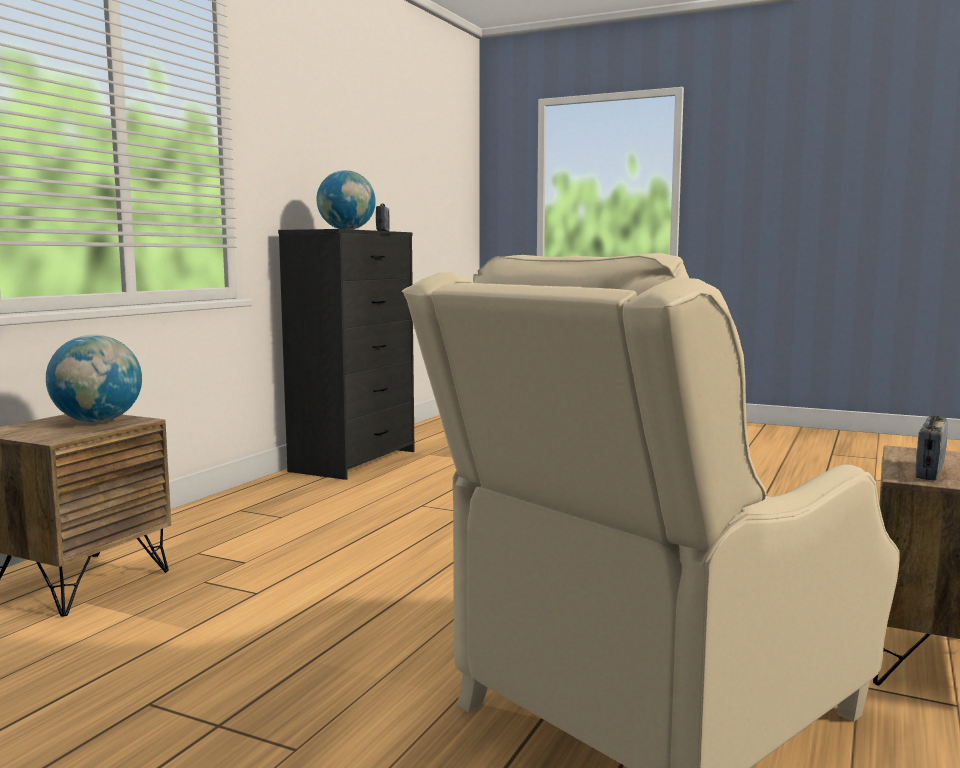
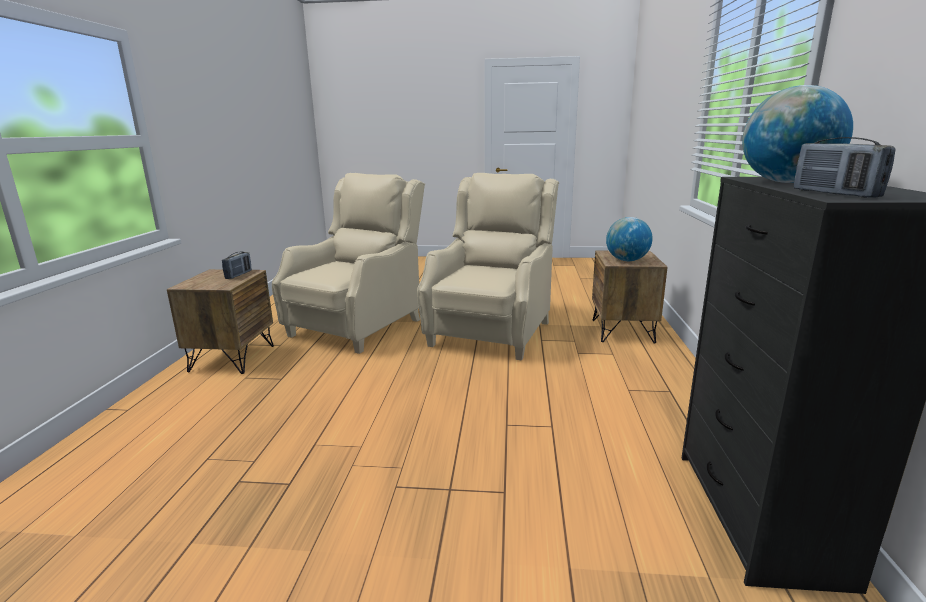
camera: 160 degrees right, 10 degrees up
(322, 628) = (491, 332): none -> beige armchair

